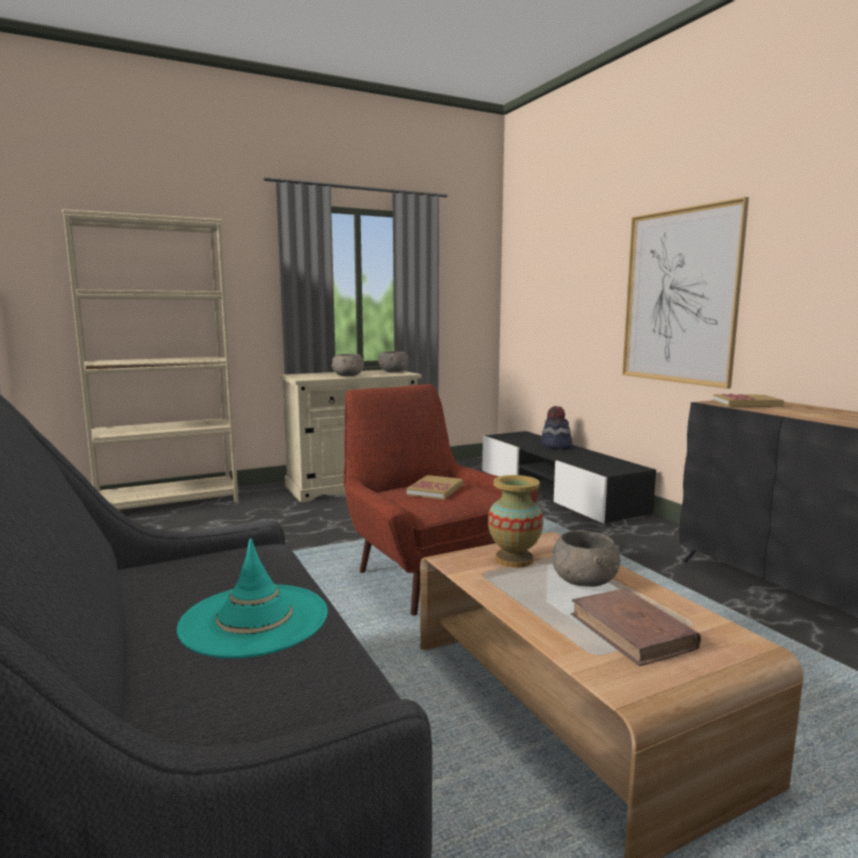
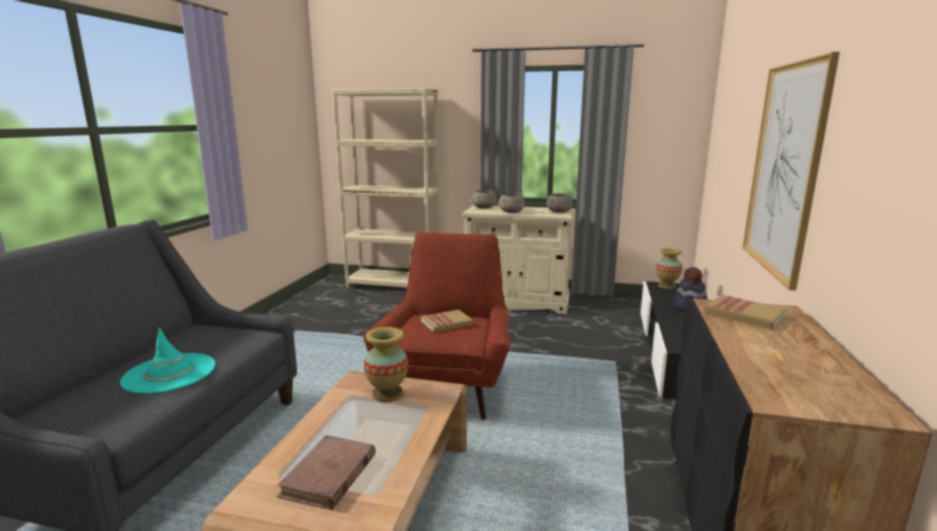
camera: 40 degrees right, 5 degrees up
(508, 436) = (667, 286): none -> vase
(584, 581) = (389, 429): grey bowl -> grey bowl (484, 208)

